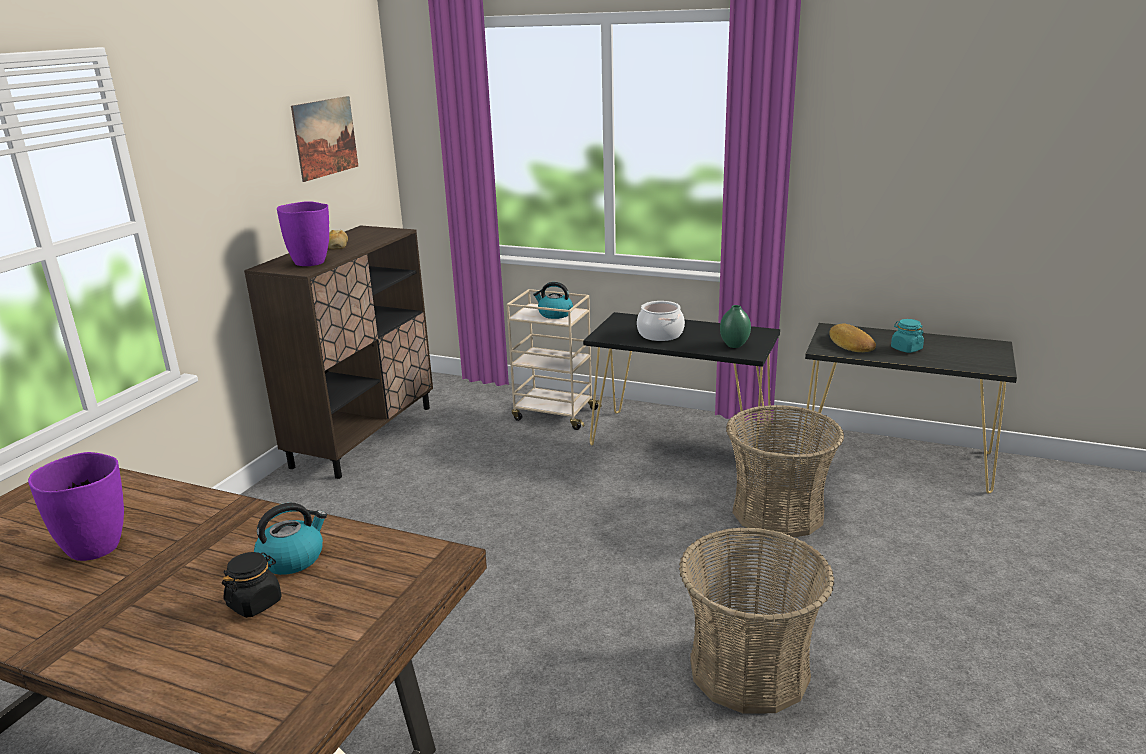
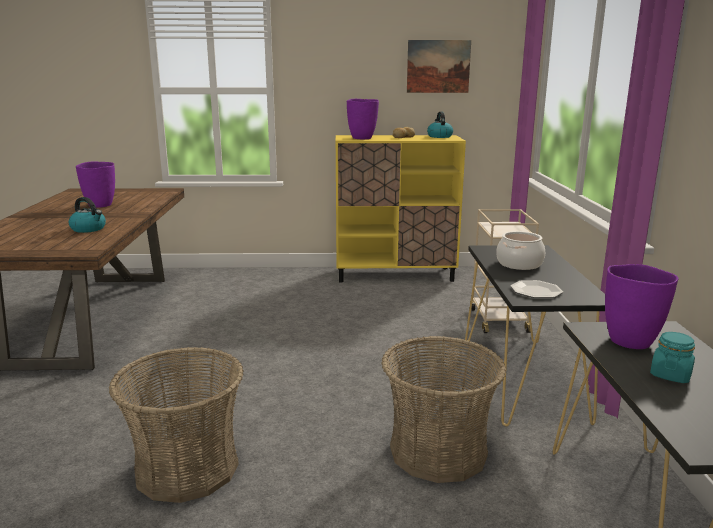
camera: 65 degrees right, 5 degrees down
(255, 603) = (49, 231): black jar -> none
(364, 436) = (395, 275): brown cabinet -> yellow cabinet
(554, 314) = (507, 230): kettle -> kettle (439, 136)
(734, 345) = (536, 291): green vase -> plate
(850, 344) = (630, 341): bread -> purple vase

